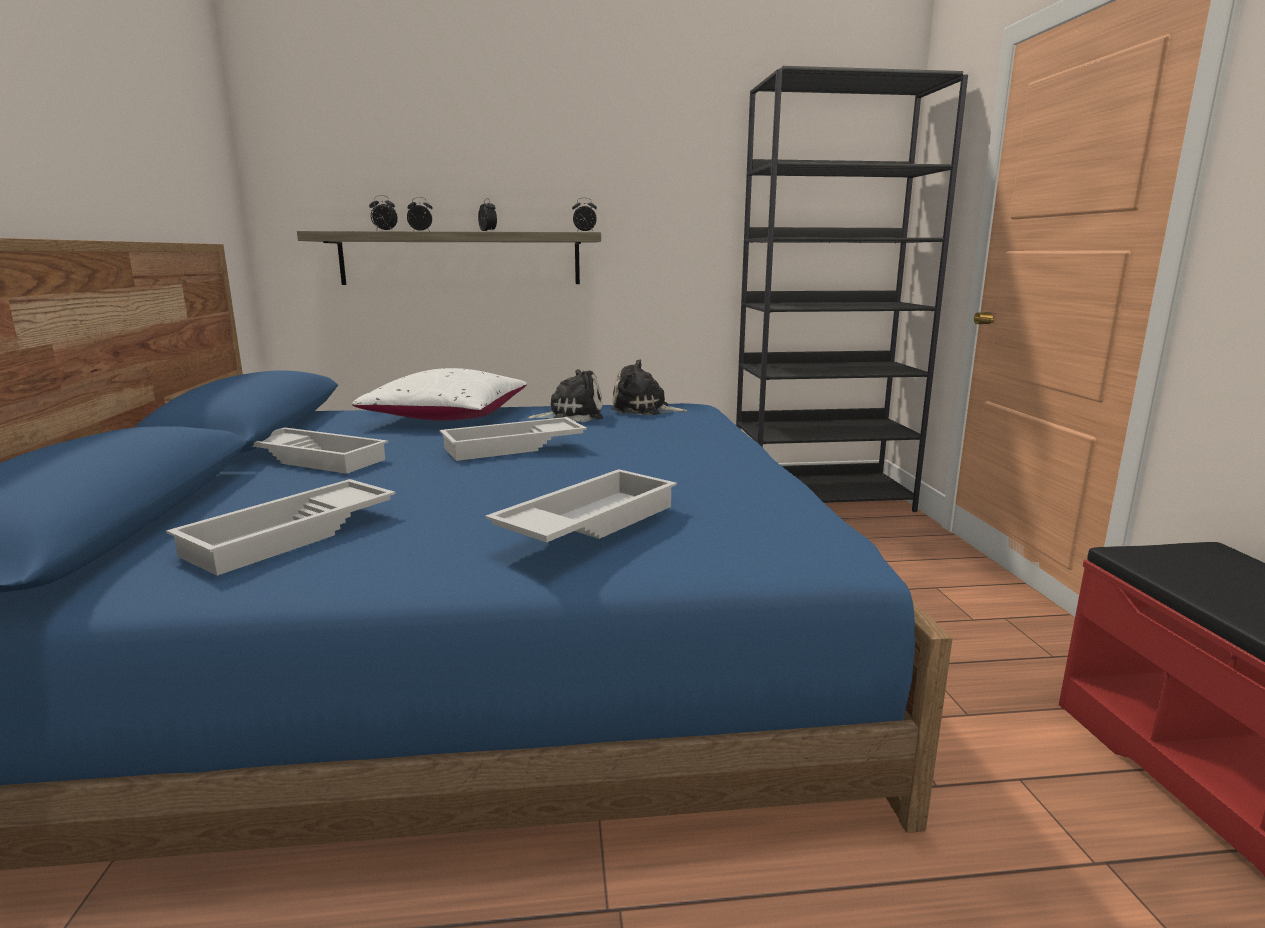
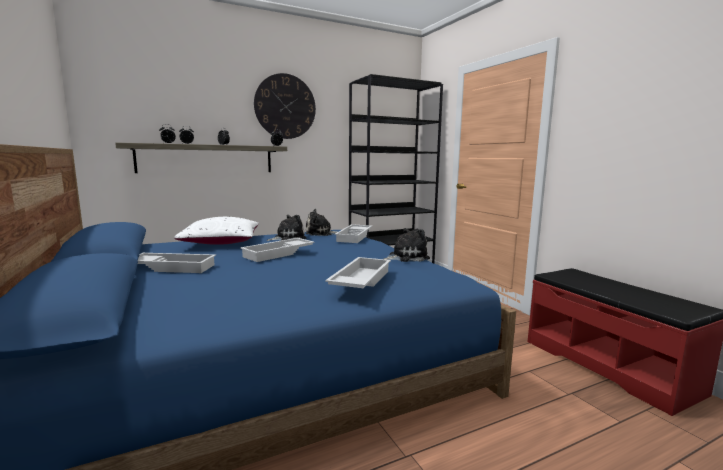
camera: 20 degrees left, 5 degrees down
(292, 536) = (213, 303): white tray -> white tray (355, 237)
(611, 151) = (285, 106): none -> wall clock
(759, 476) = (406, 257): none -> plush toy

